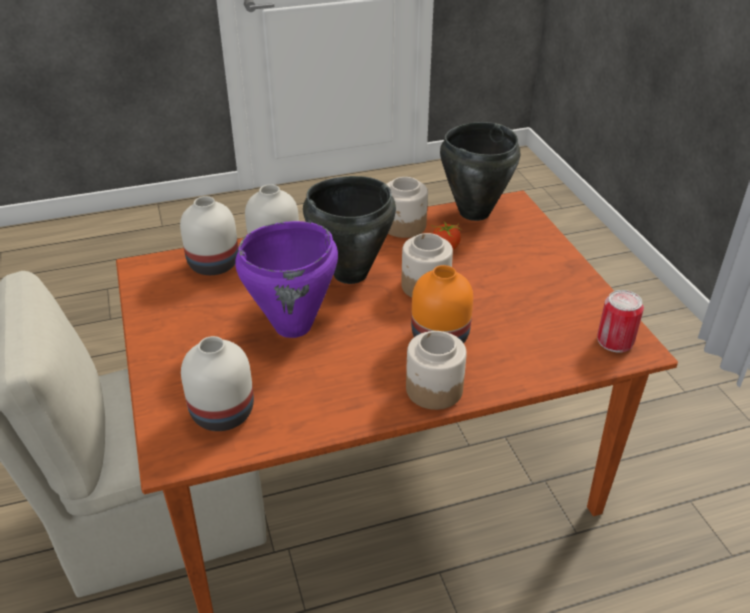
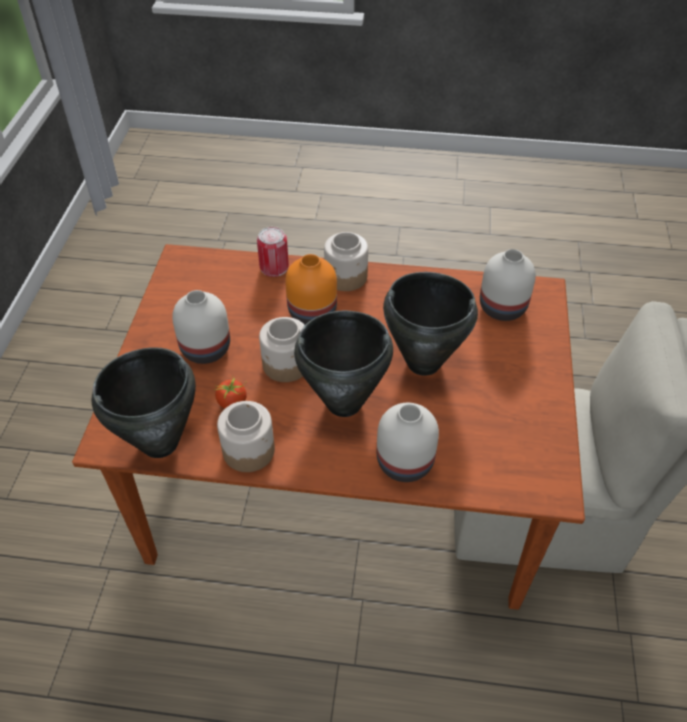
camera: 155 degrees left, 10 degrees up
(215, 264) = (474, 466): white vase -> white vase (205, 348)
(294, 326) = (423, 362): purple cooking pot -> black cooking pot
(615, 340) = (189, 268): can -> can (274, 267)

